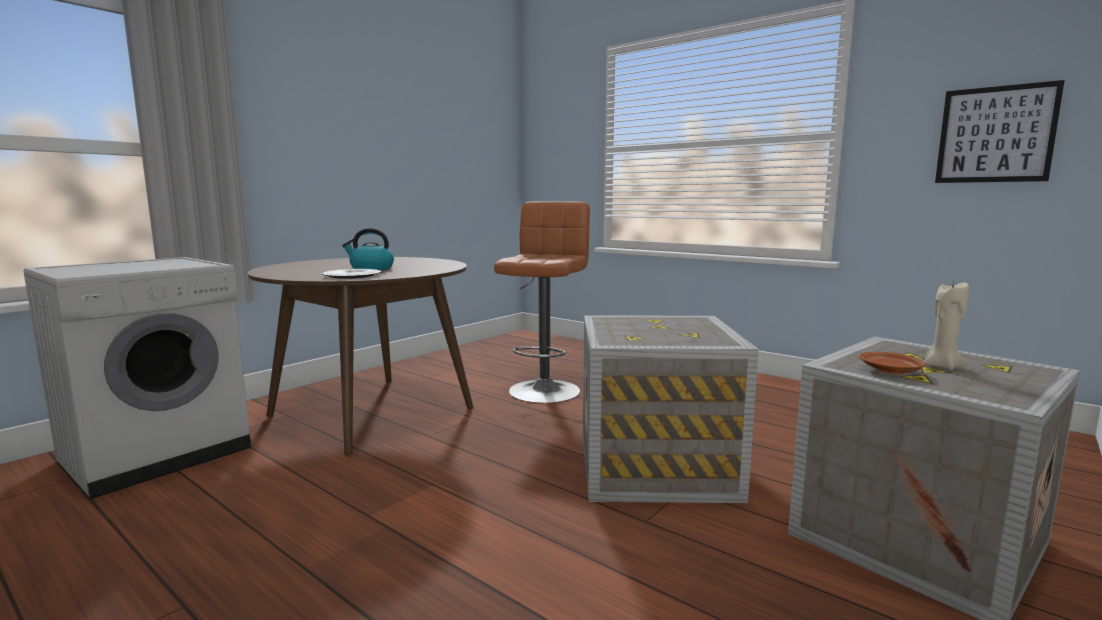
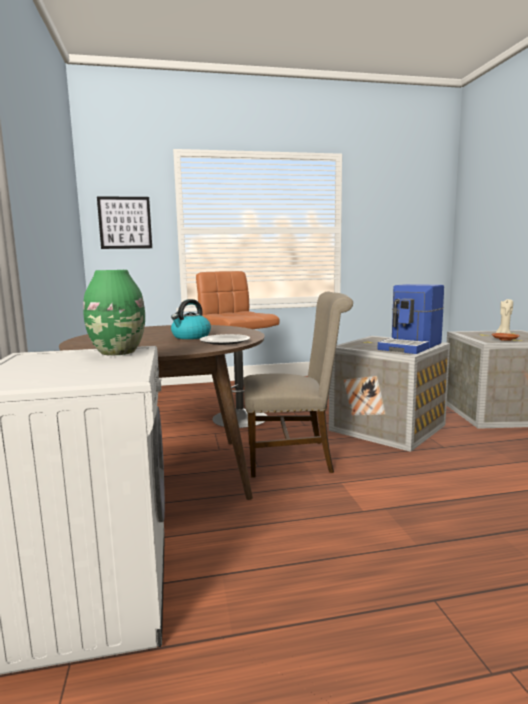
camera: 50 degrees left, 0 degrees up
(187, 264) = (118, 352): none -> green vase
(474, 444) = (295, 457): none -> beige chair
(669, 338) = (411, 346): none -> coffee machine
(995, 134) = (405, 234): picture -> picture (125, 223)

